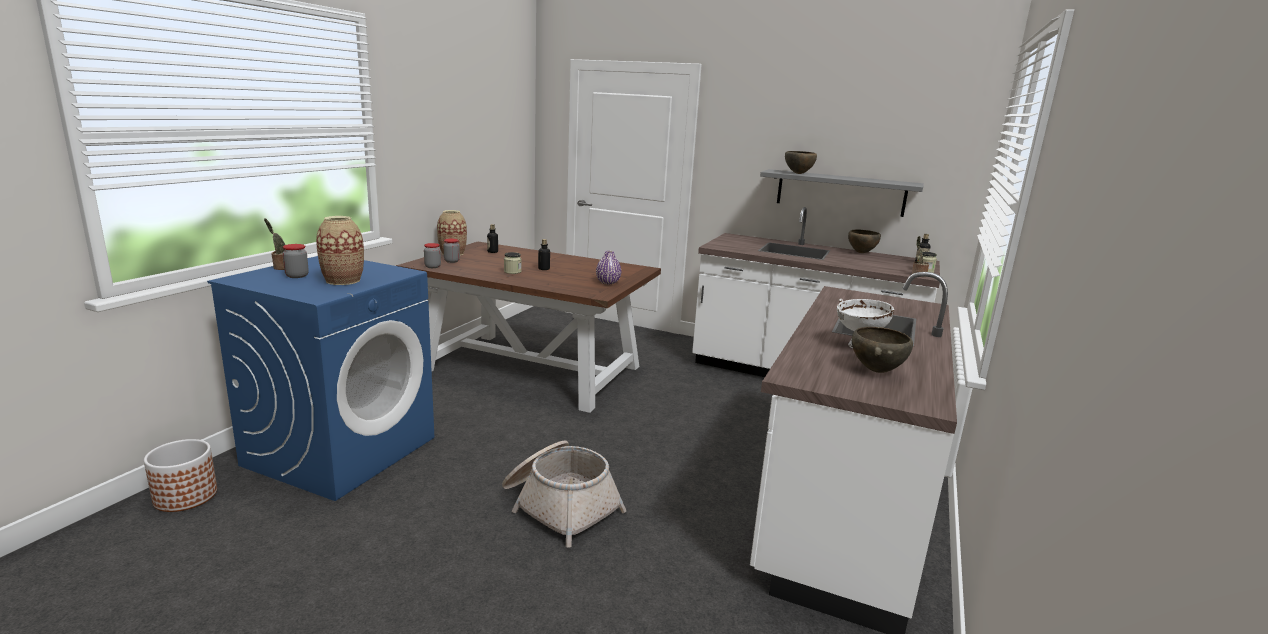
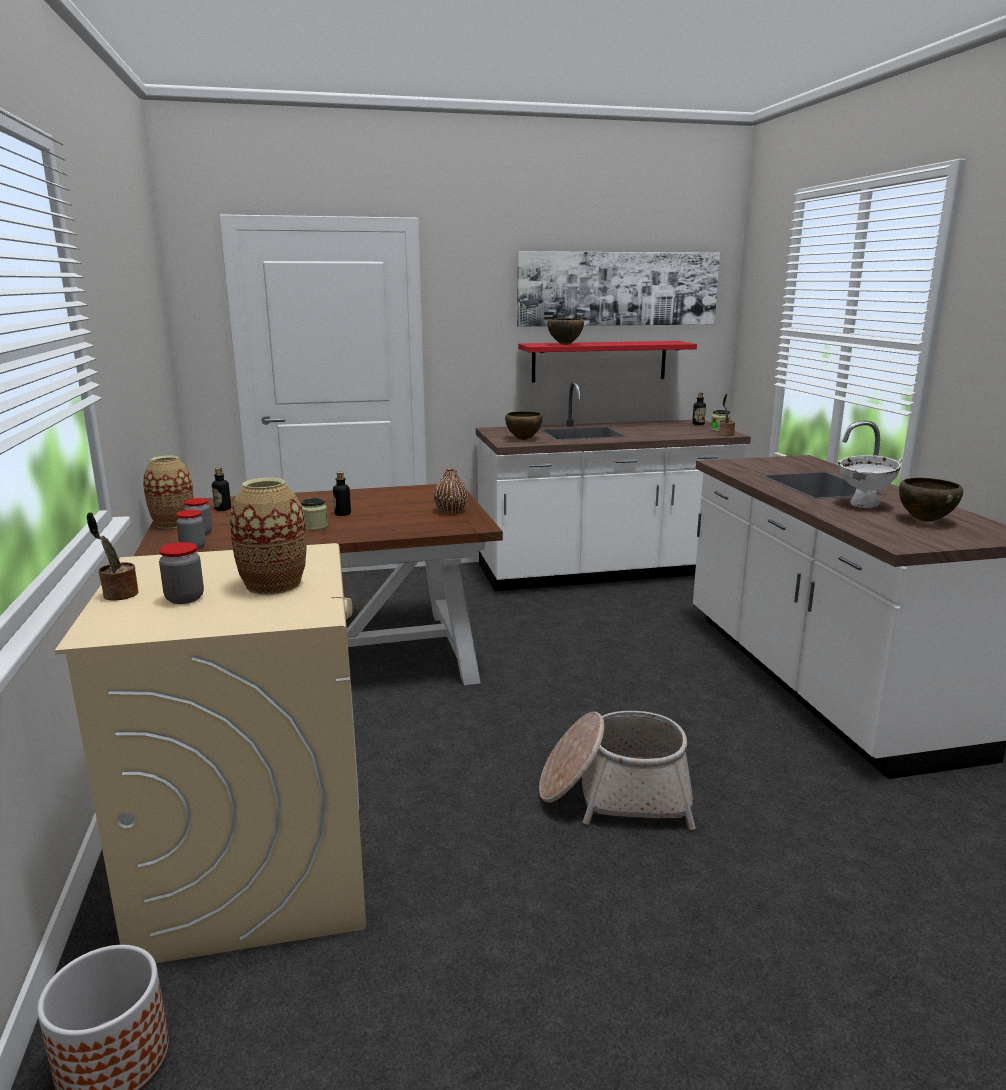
camera: 35 degrees left, 0 degrees up
(341, 450) = (256, 864): blue washing machine -> beige washing machine
(608, 282) = (451, 511): purple vase -> brown vase
(840, 192) = (599, 361): grey shelf -> red shelf
(861, 253) = (635, 424): brown bowl -> brown bowl (523, 439)
(866, 130) = (618, 289): none -> picture

